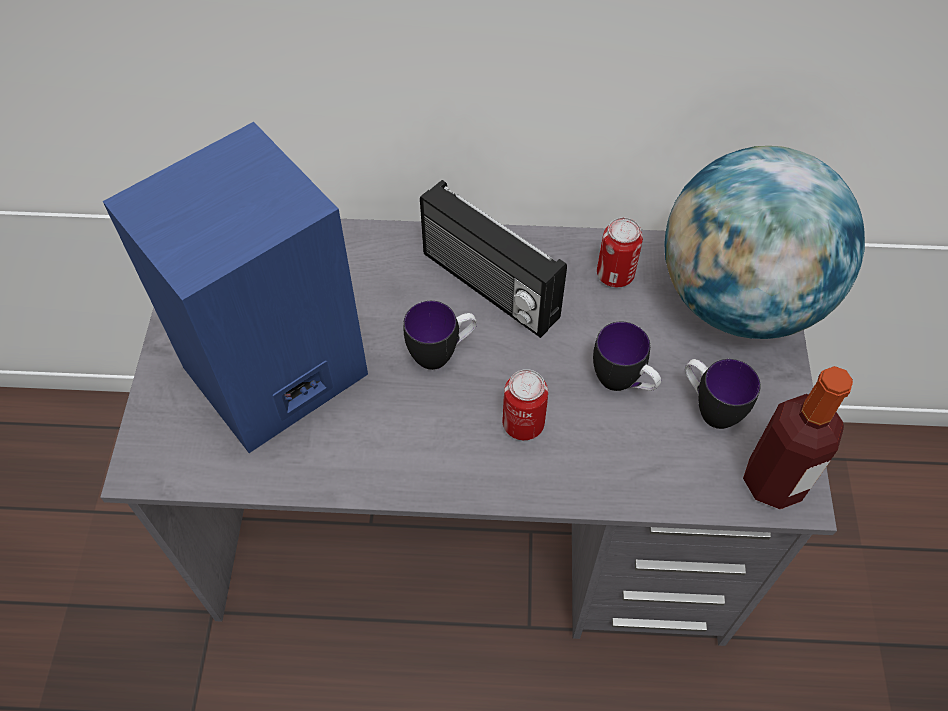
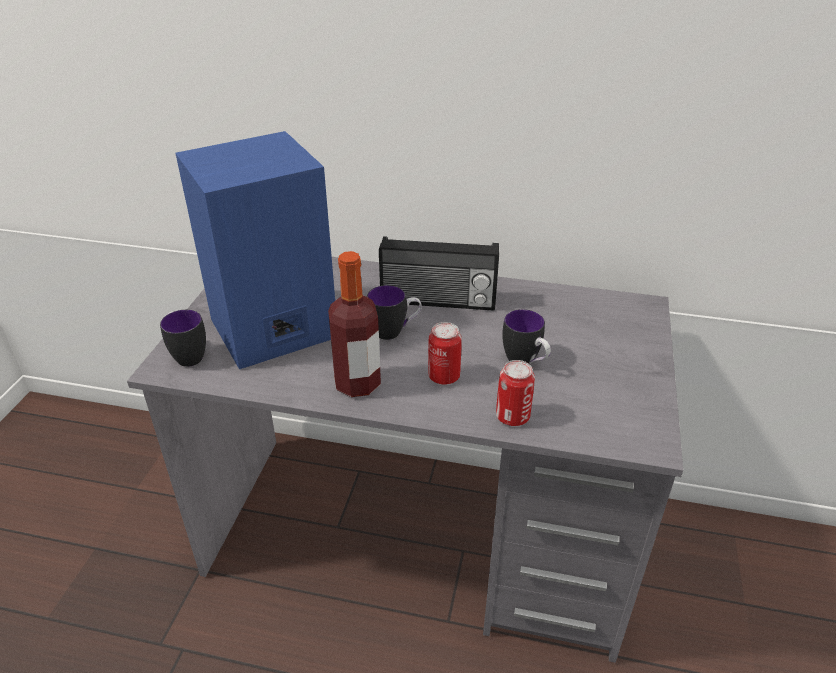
camera: 10 degrees right, 20 degrees down
(488, 288) = (438, 301): radio -> radio turned 45 degrees counterclockwise
(615, 274) = (532, 304): can -> can (512, 416)
(709, 408) = (590, 384): mug -> mug (187, 355)
(738, 299) = (624, 326): globe -> none
(773, 482) = (634, 433): bottle -> bottle (357, 384)

